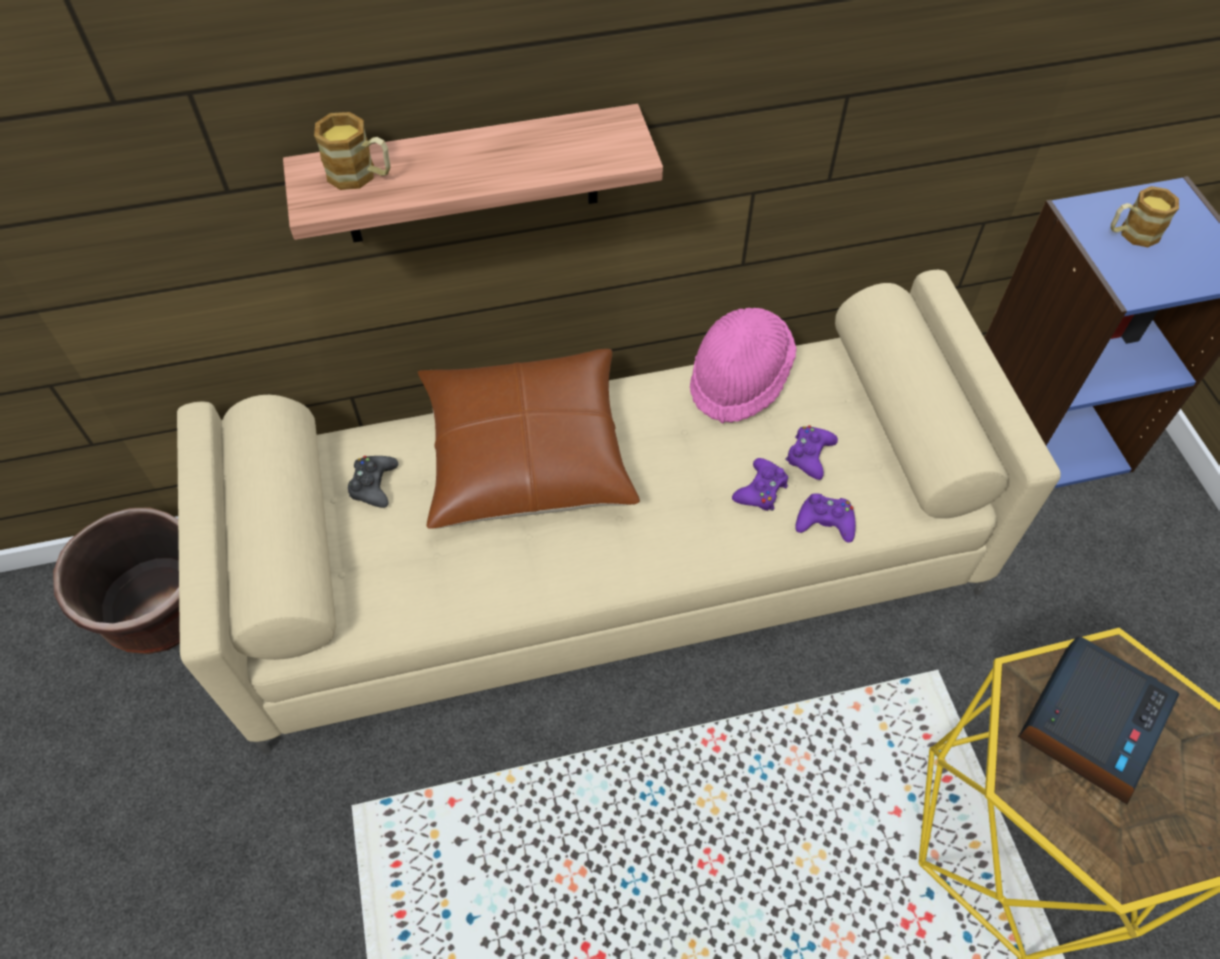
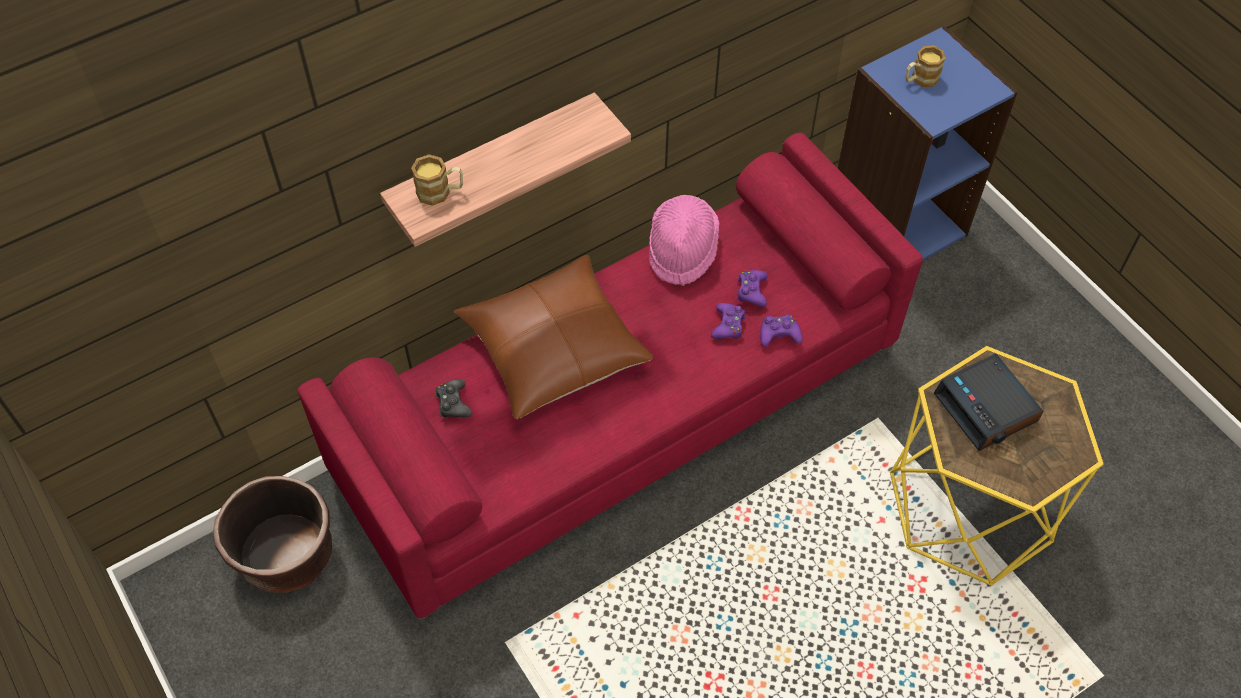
camera: 20 degrees left, 0 degrees up
(612, 563) = (620, 414): beige sofa -> red sofa
(1091, 722) = (986, 408): alarm clock -> alarm clock turned 135 degrees clockwise

